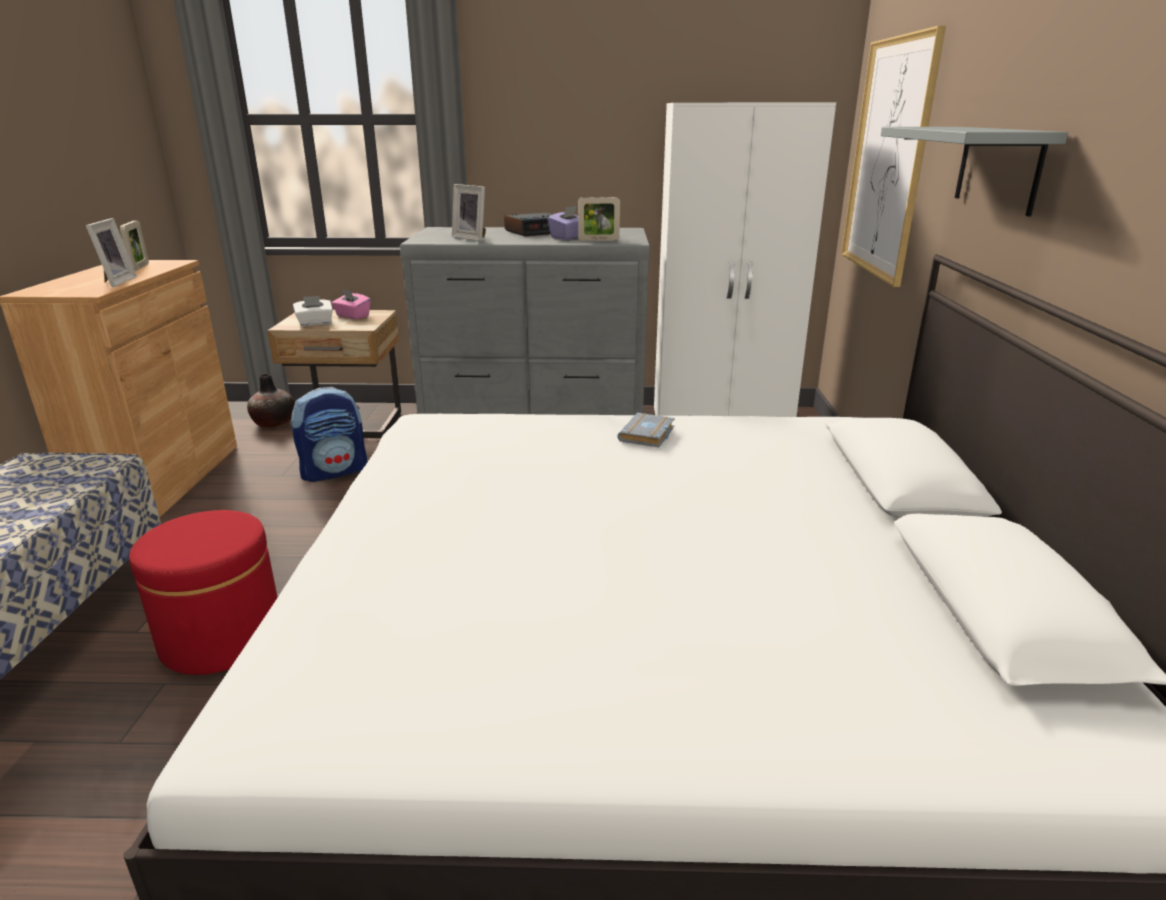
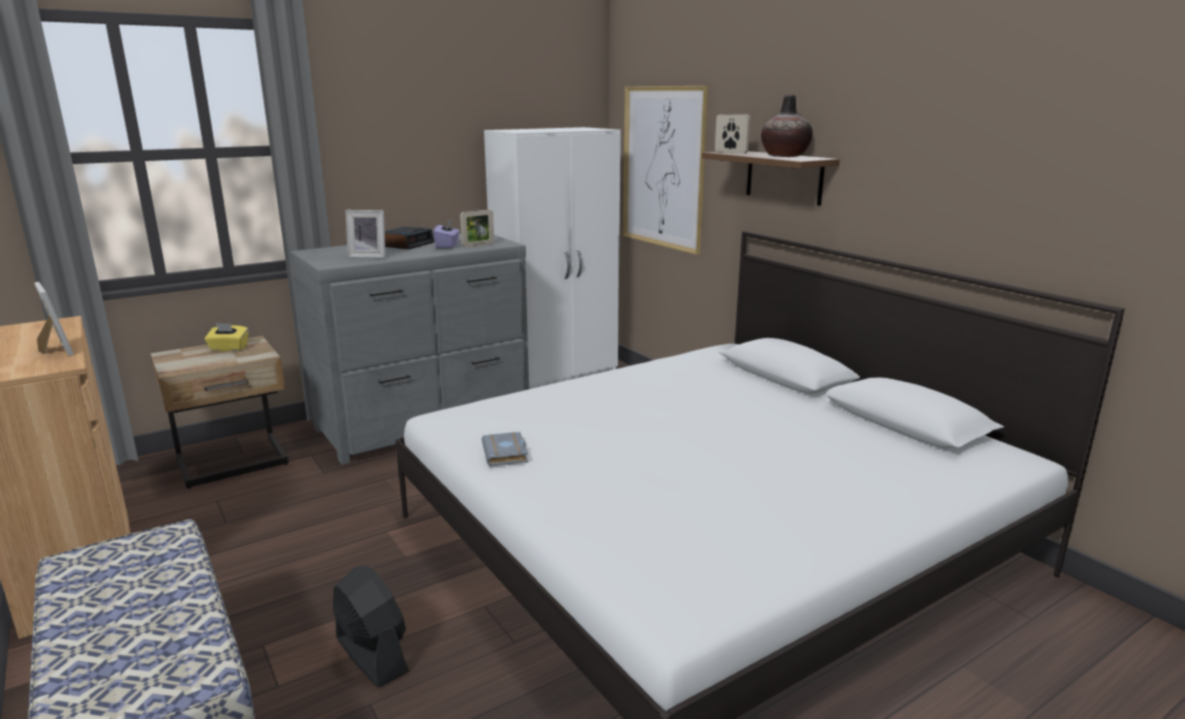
camera: 35 degrees left, 5 degrees down
(140, 267) = (32, 333): picture frame -> picture frame (731, 153)
(222, 638) = (371, 654): red ottoman -> black fan
(274, 423) = (138, 483): vase -> vase (784, 156)
(315, 323) = (201, 362): white tissue box -> none
(334, 471) = (278, 503): backpack -> none
(352, 316) = (229, 348): pink tissue box -> yellow tissue box
(648, 435) = (619, 386): grey book -> grey book (506, 453)
(998, 168) = (784, 177): grey shelf -> brown shelf

